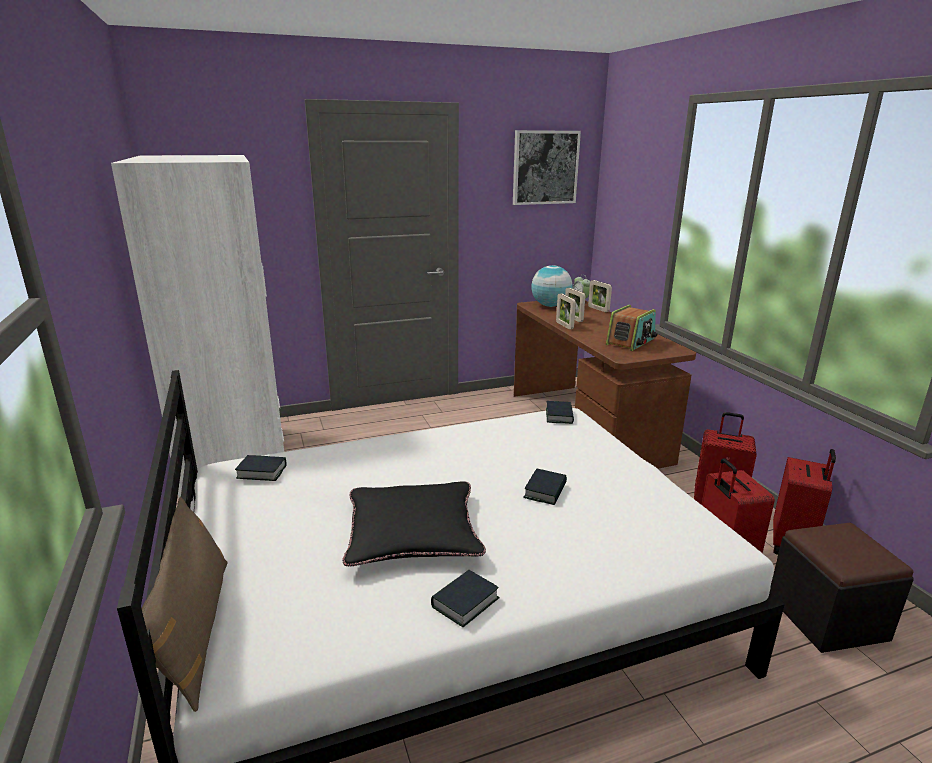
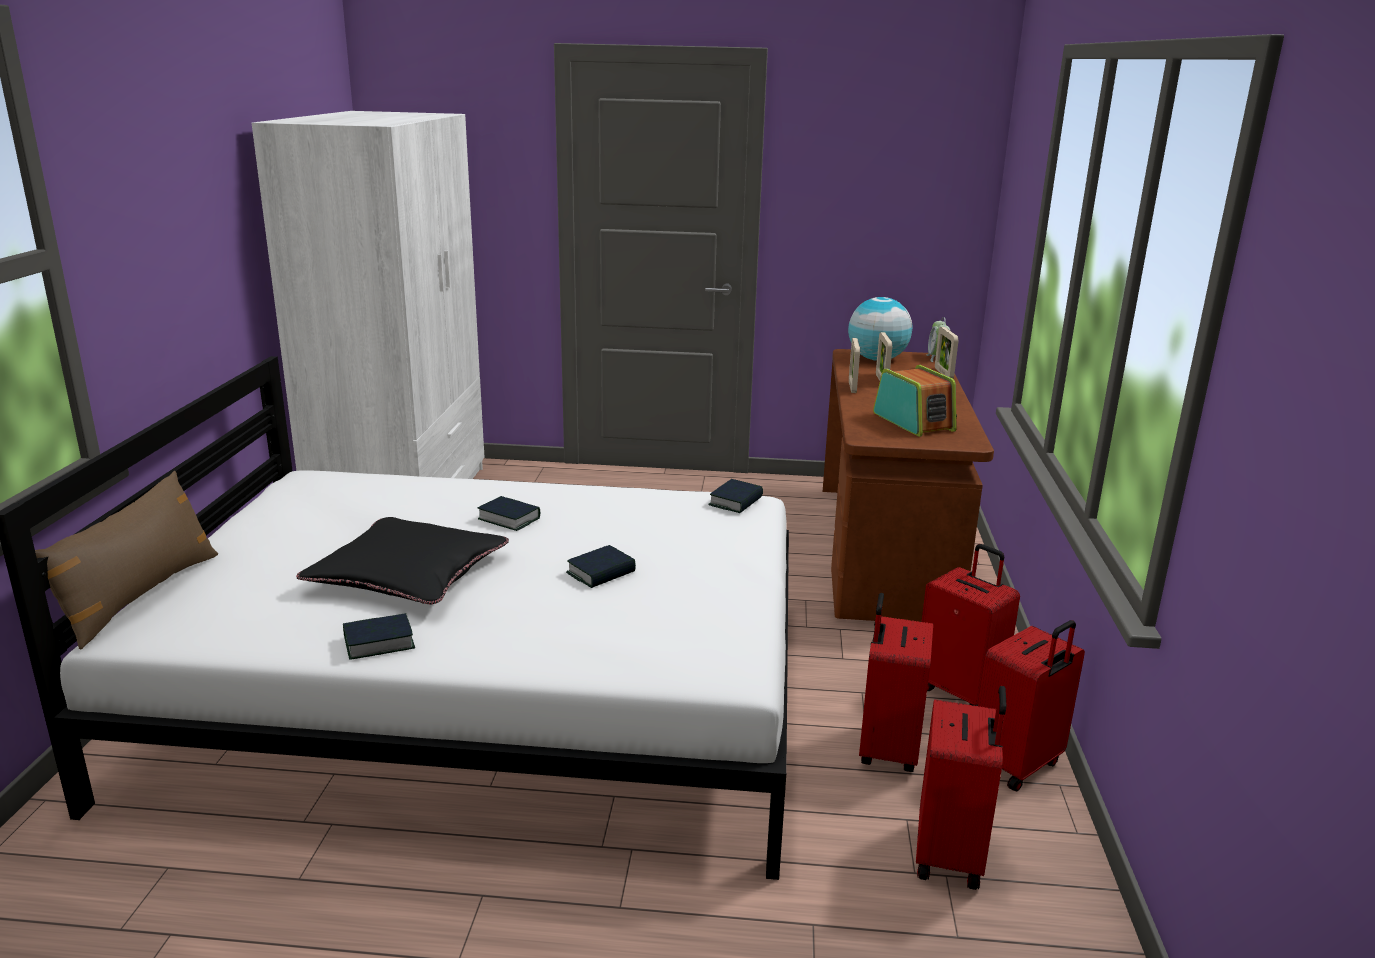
camera: 25 degrees right, 0 degrees up
(261, 472) = (332, 486): book -> book (509, 519)
(545, 167) = (905, 147): picture -> none
(631, 342) = (914, 422): radio -> radio turned 90 degrees counterclockwise
(826, 618) = (951, 855): black ottoman -> red suitcase

